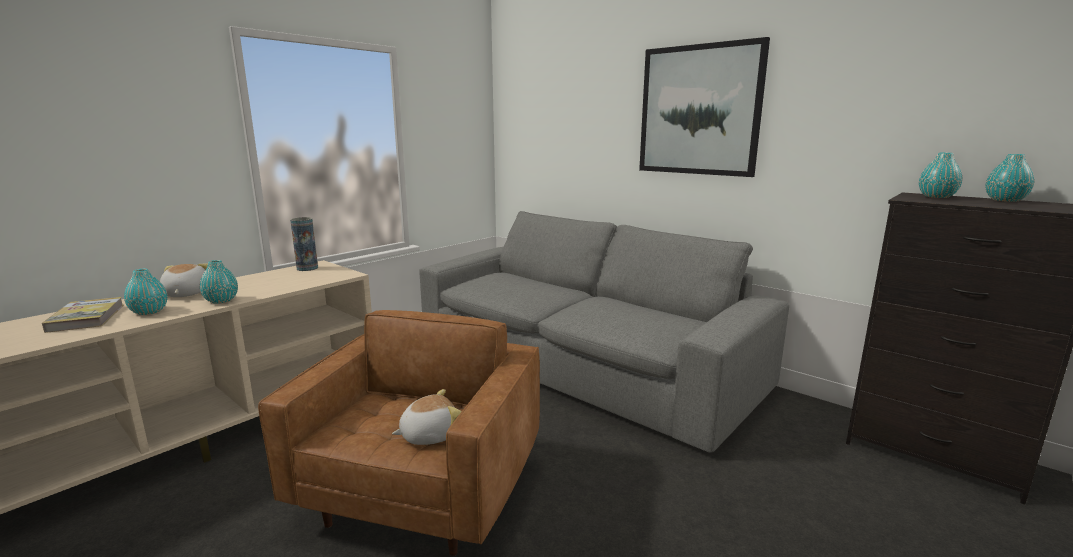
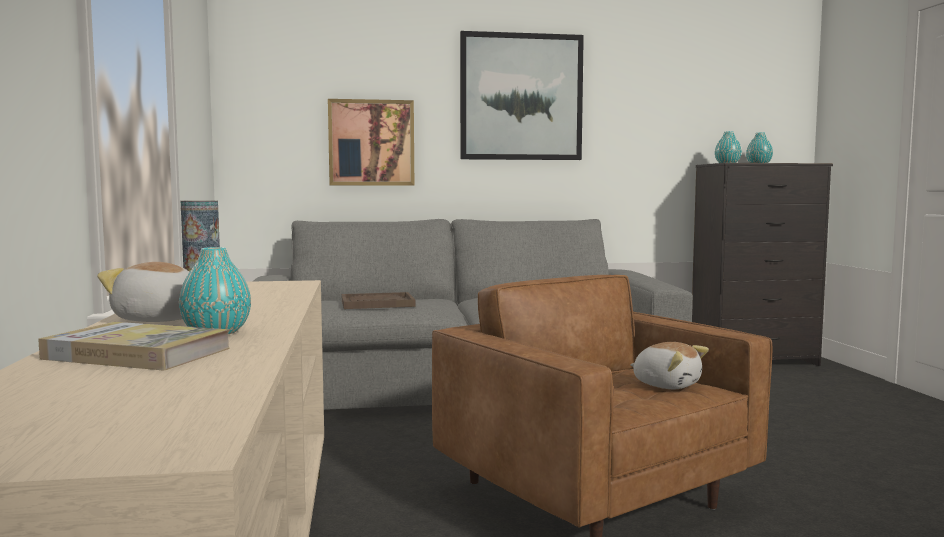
camera: 50 degrees left, 10 degrees down
(221, 300) = (264, 312): turquoise vase -> none
(429, 435) = (666, 385): plush toy -> plush toy turned 120 degrees clockwise
(511, 286) = (377, 303): none -> brown tray
(579, 153) = (371, 143): none -> picture

